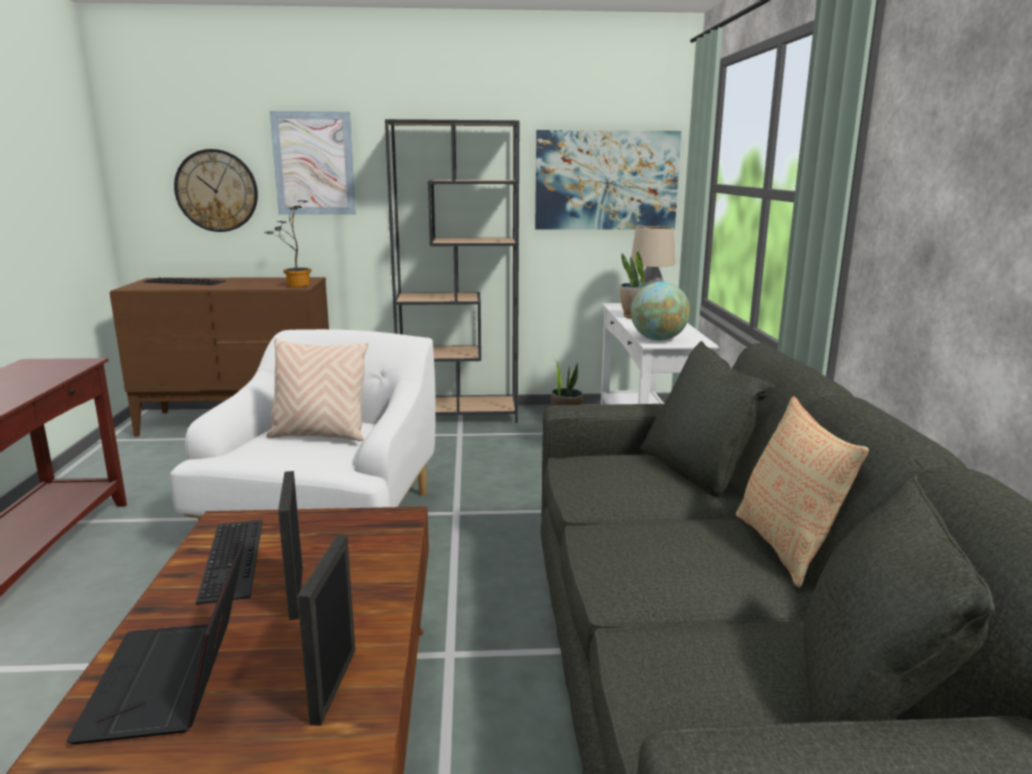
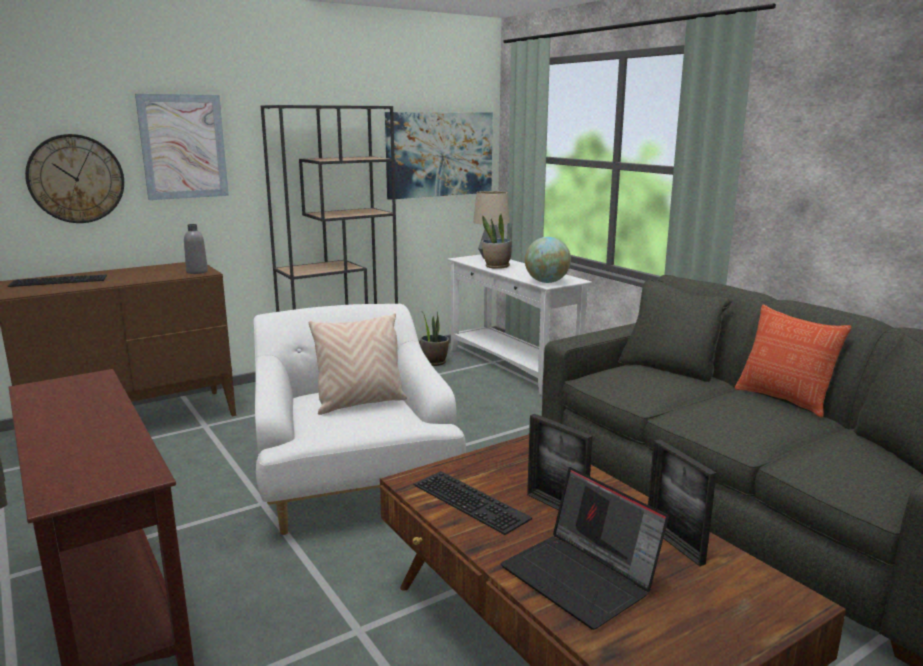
camera: 30 degrees left, 0 degrees up
(295, 286) = (197, 272): potted plant -> grey bottle
(785, 548) = (783, 400): beige pillow -> orange pillow

